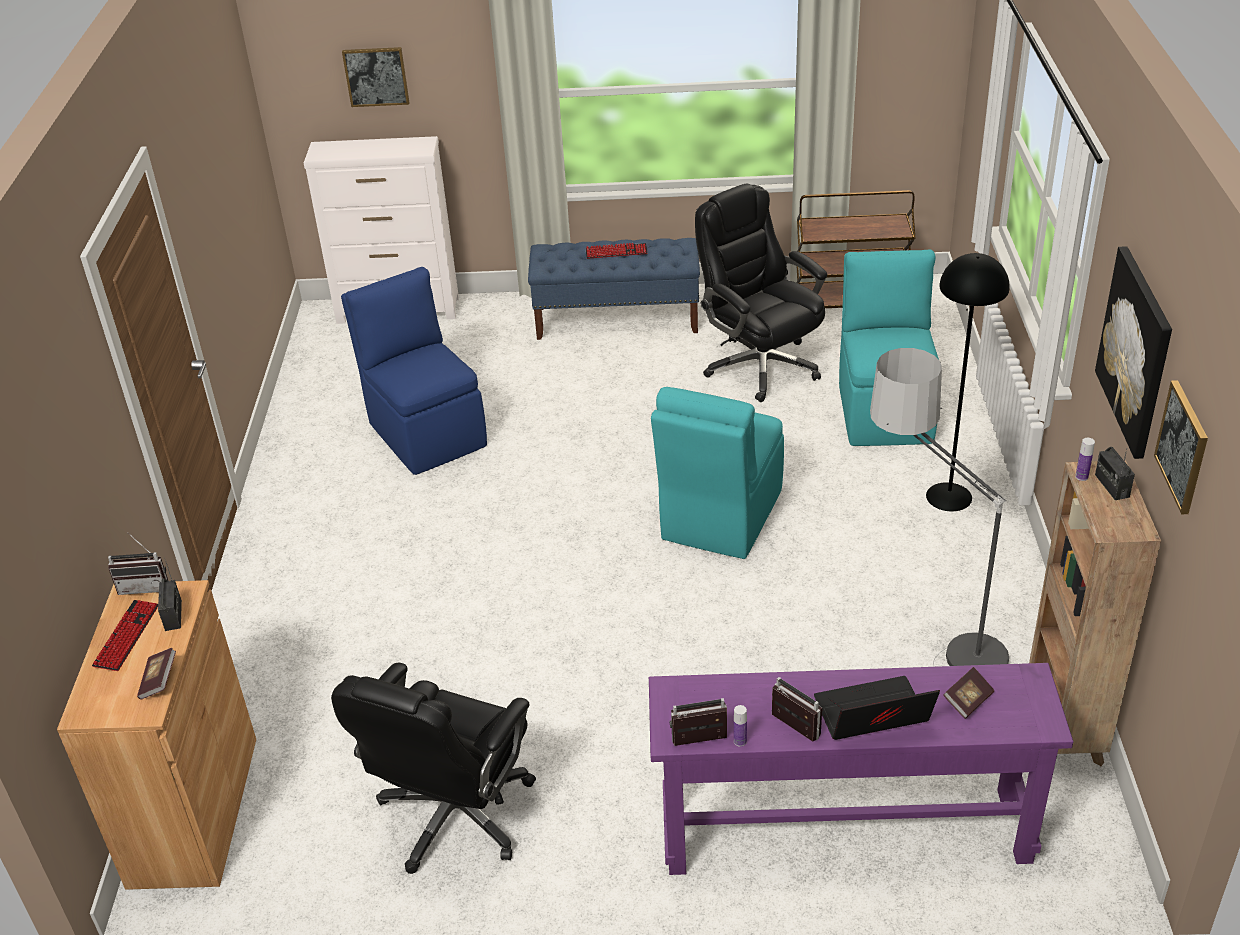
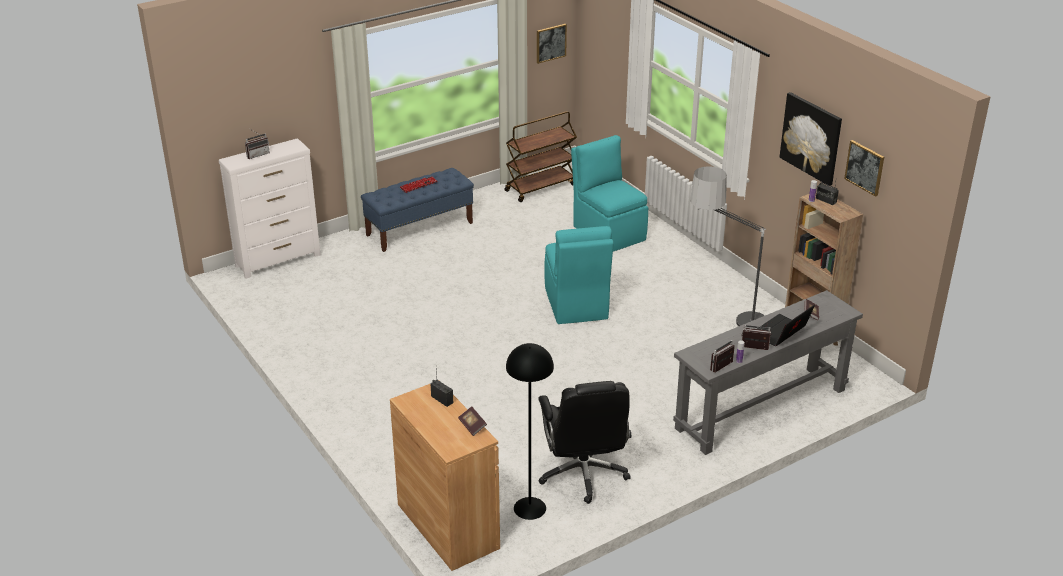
camera: 35 degrees left, 5 degrees down
(127, 636) = (429, 416): keyboard -> none
(146, 586) = (409, 393): radio -> radio (257, 154)
(376, 76) = (258, 107): picture -> picture (551, 43)
(426, 432) = (371, 317): blue chair -> none
(760, 365) = (523, 229): black office chair -> none
(844, 830) = (761, 408): purple console table -> grey console table
(949, 497) = (675, 261): black floor lamp -> black floor lamp (530, 508)

